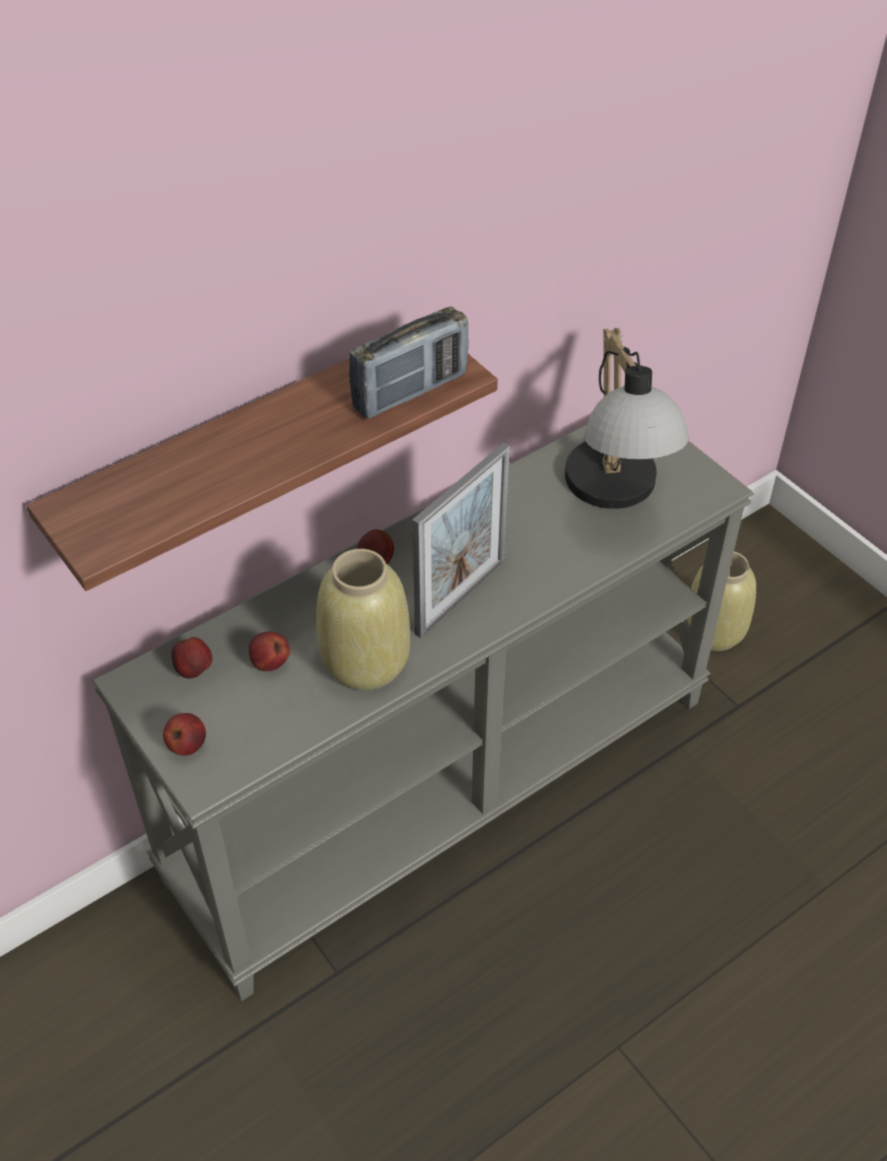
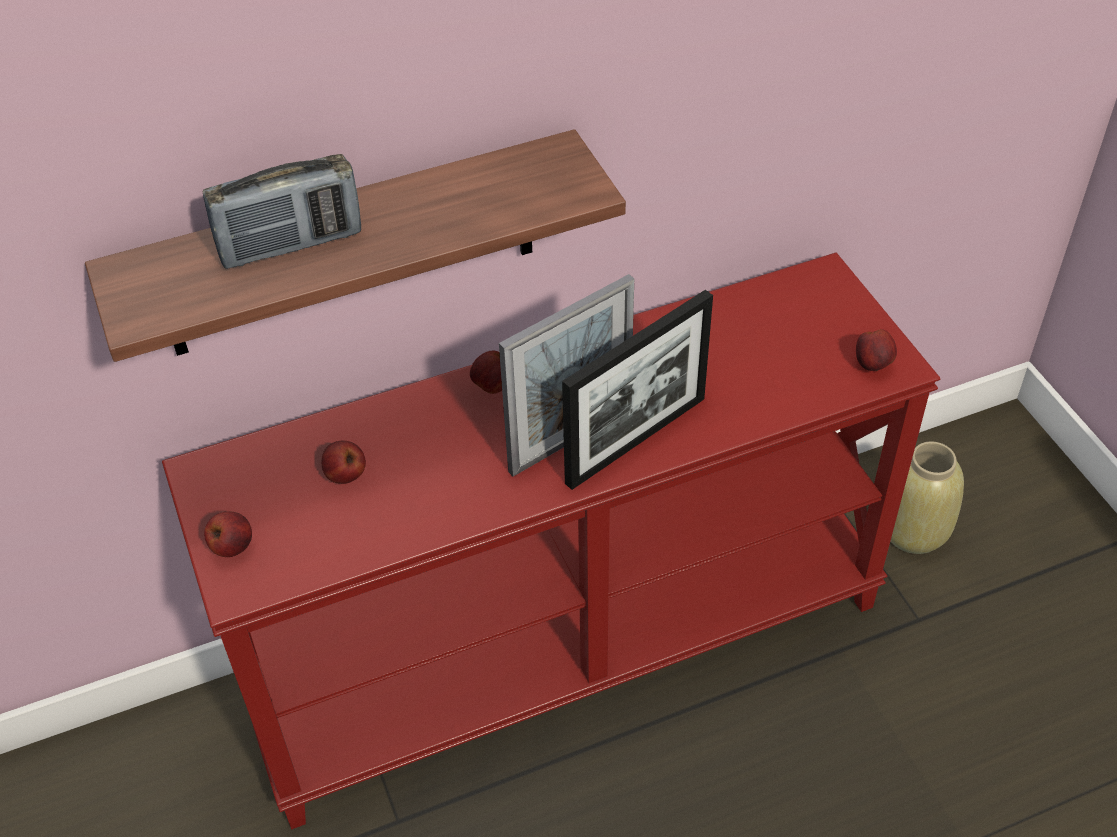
camera: 15 degrees right, 0 degrees up
(195, 670) = (266, 469): apple -> apple (873, 365)
(366, 661) = (446, 492): beige vase -> none
(410, 391) = (524, 202): radio -> radio (291, 244)
(442, 784) = (565, 642): grey console table -> red console table
(517, 588) = (636, 440): none -> picture frame
(616, 495) = (779, 356): table lamp -> none

